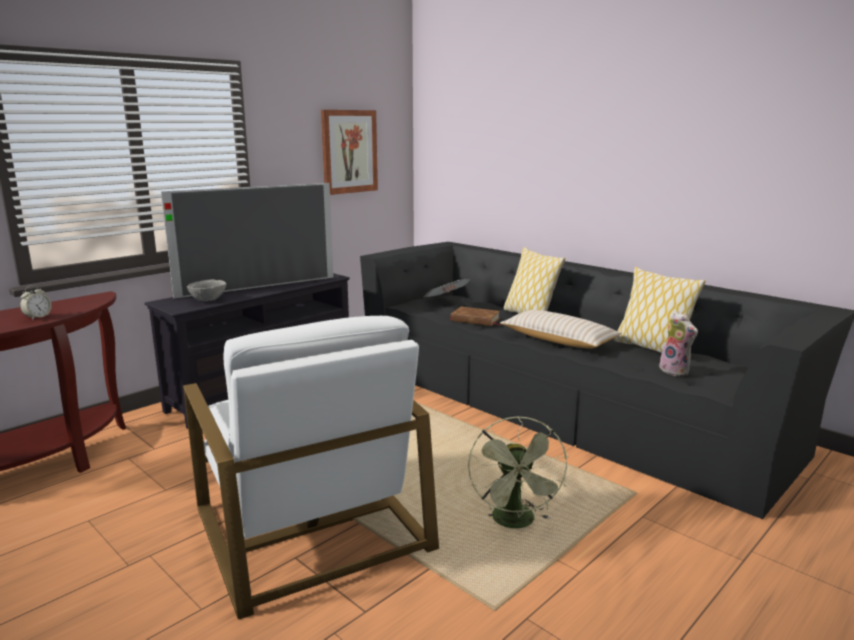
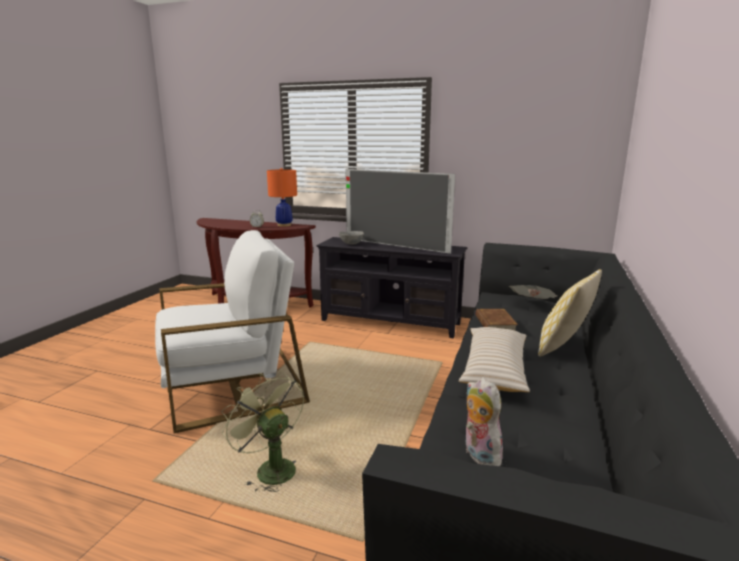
camera: 65 degrees right, 0 degrees up
(67, 303) = (284, 225): none -> orange table lamp
(309, 527) = (233, 386): white armchair -> white armchair turned 150 degrees counterclockwise
(349, 151) = (533, 151): picture -> none
(516, 523) = (270, 468): green fan -> green fan turned 75 degrees clockwise
(652, 348) = (556, 432): pillow -> none
(676, 371) = (478, 455): plush toy -> plush toy turned 120 degrees clockwise

